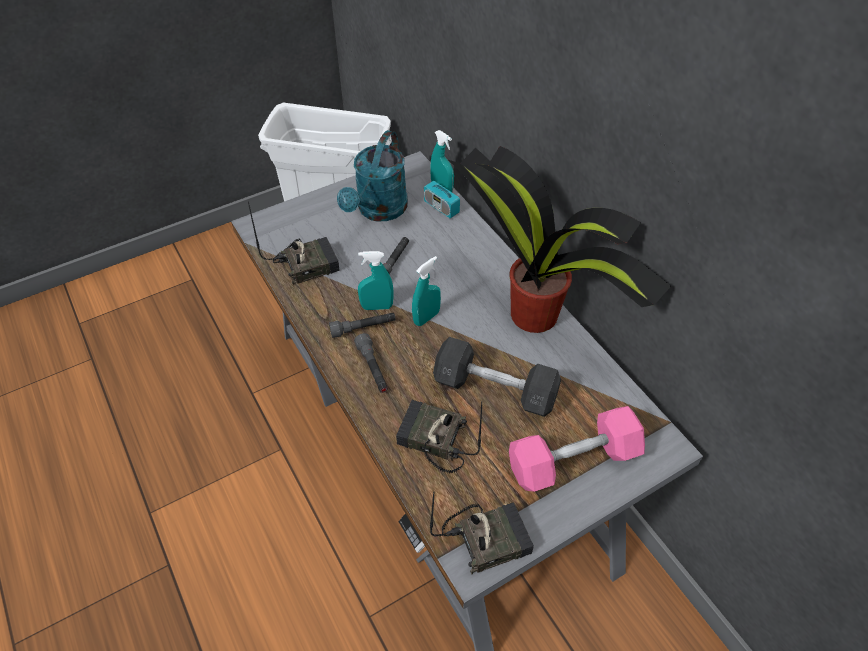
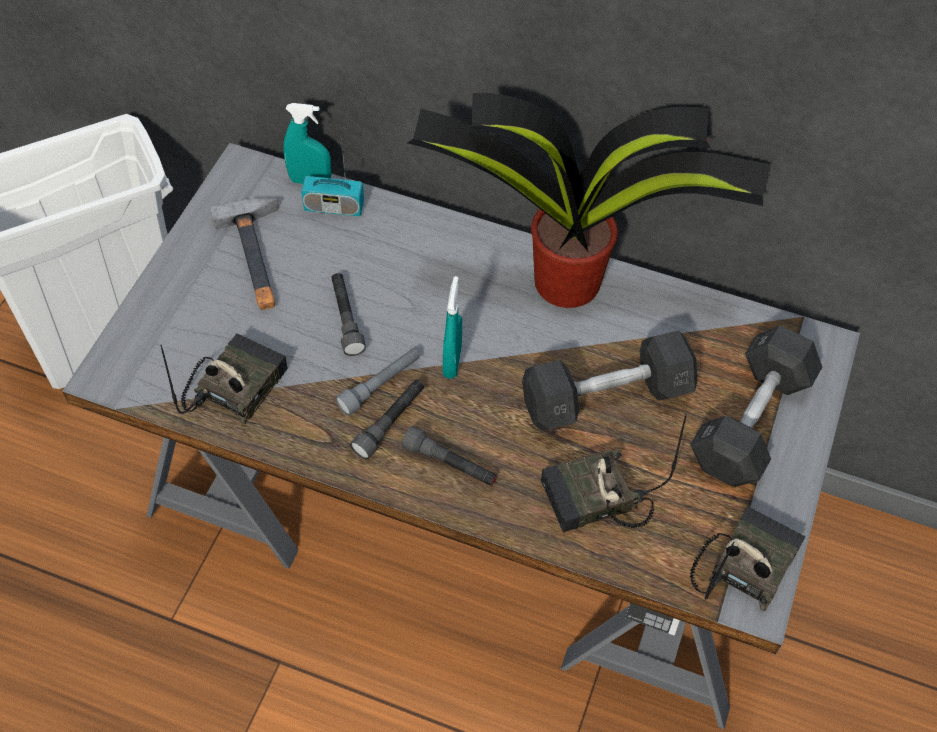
camera: 40 degrees left, 5 degrees up
(377, 307) = (380, 385): turquoise spray bottle -> grey flashlight
(379, 211) = (258, 258): turquoise watering can -> hammer
(573, 460) = (751, 421): pink dumbbell -> grey dumbbell

